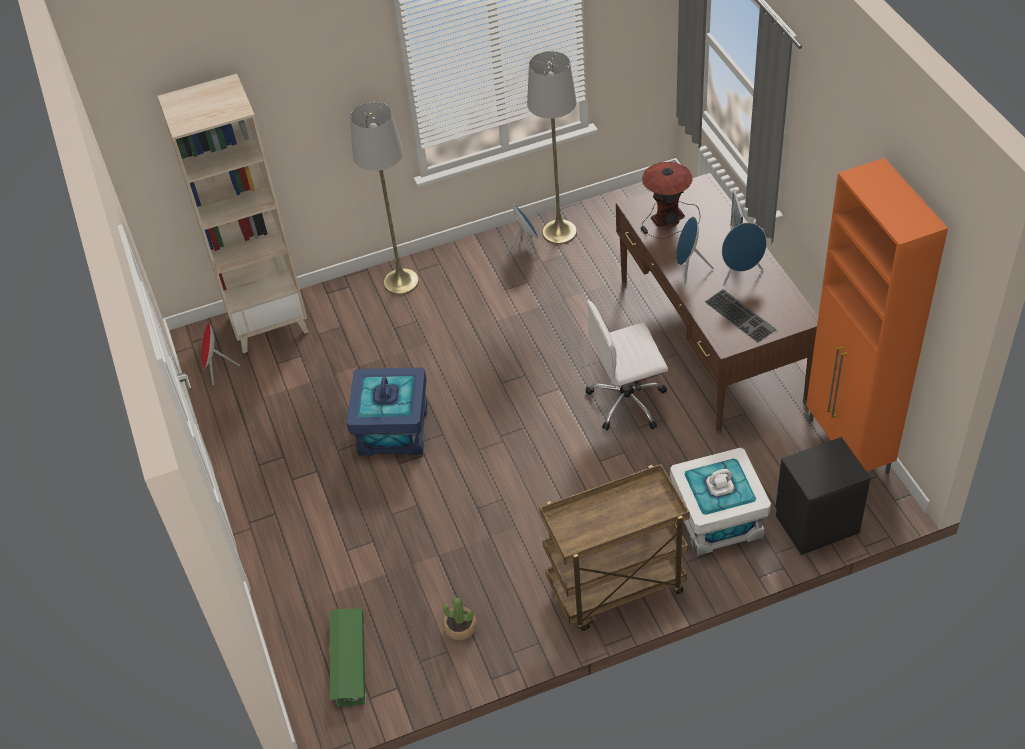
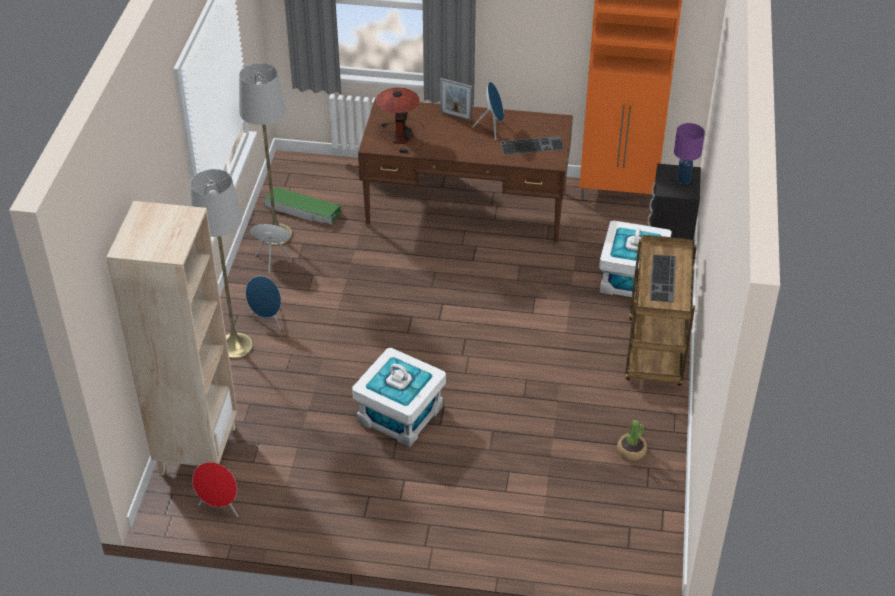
camera: 65 degrees left, 5 degrees down
(348, 660) = (617, 530): green storage box -> green storage box (303, 210)
(392, 429) = (400, 415): blue storage box -> white storage box
(611, 515) = (664, 279): none -> keyboard
(628, 401) = (488, 274): white office chair -> none
(688, 269) = (464, 148): blue speaker -> blue speaker (267, 320)
(831, 471) = (683, 180): none -> purple table lamp

